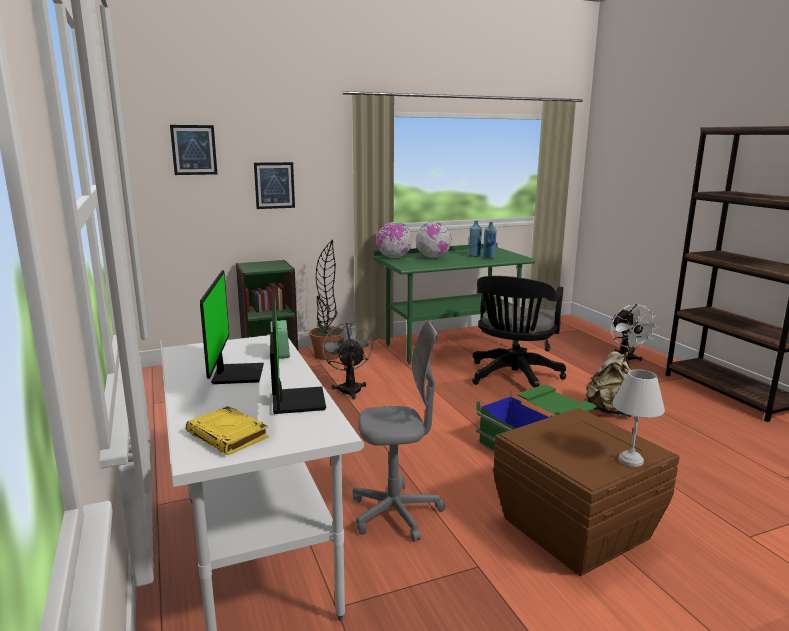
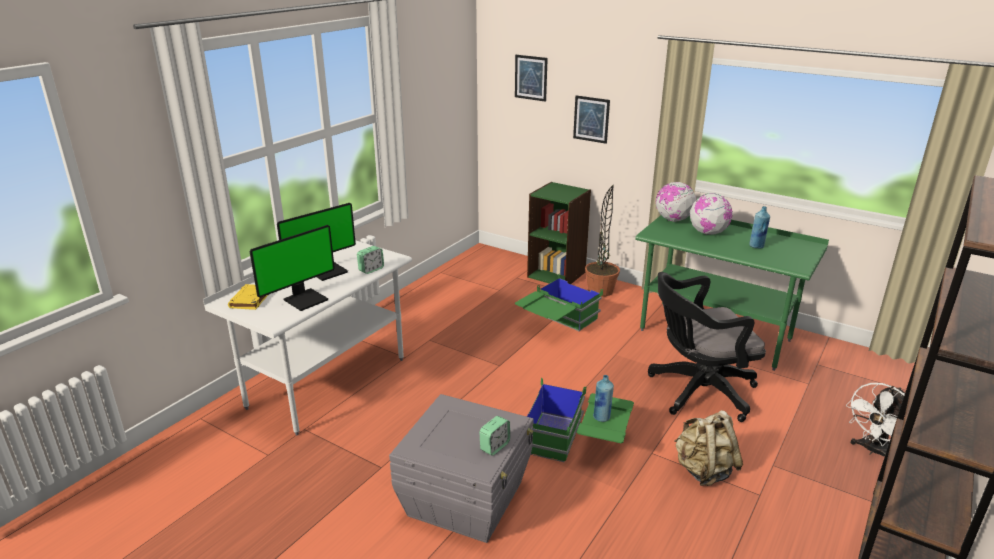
camera: 55 degrees right, 10 degrees up
(349, 388) = (556, 324): grey fan -> green storage box
(395, 513) = (408, 413): grey office chair -> none
(488, 257) = (763, 254): blue bottle -> blue bottle (601, 417)
(575, 527) = (466, 498): brown storage box -> grey storage box
(616, 434) = (495, 446): none -> alarm clock
(632, 460) = (455, 462): white table lamp -> none

